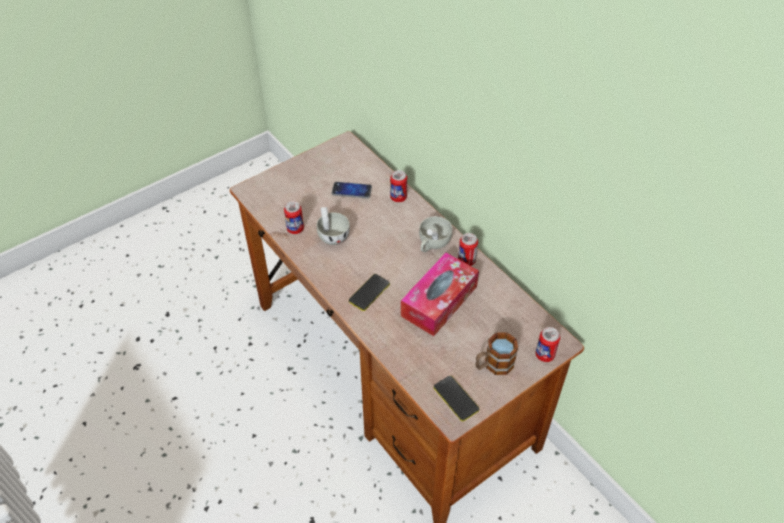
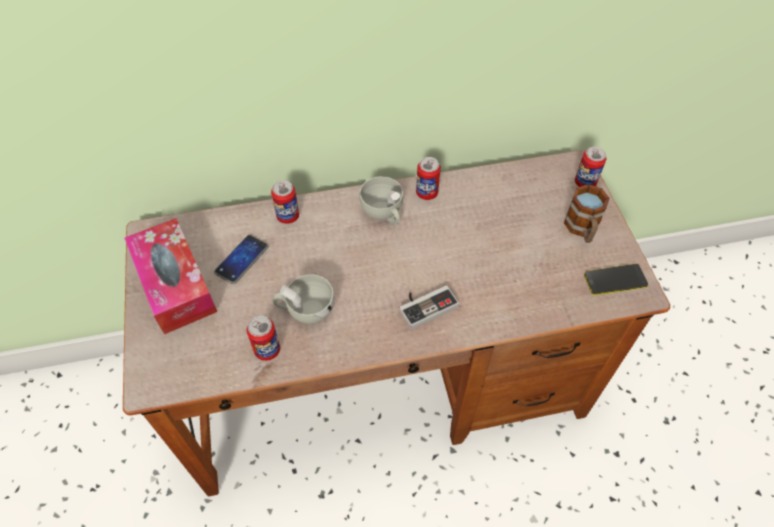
camera: 65 degrees left, 5 degrees up
(369, 292) = (425, 305): phone -> game controller
(439, 301) = (473, 241): tissue box -> tissue box (175, 284)

